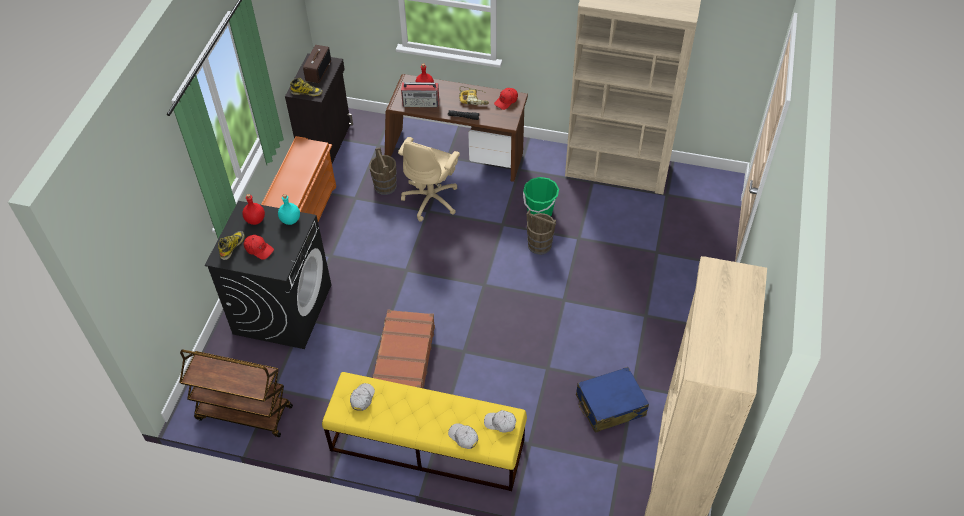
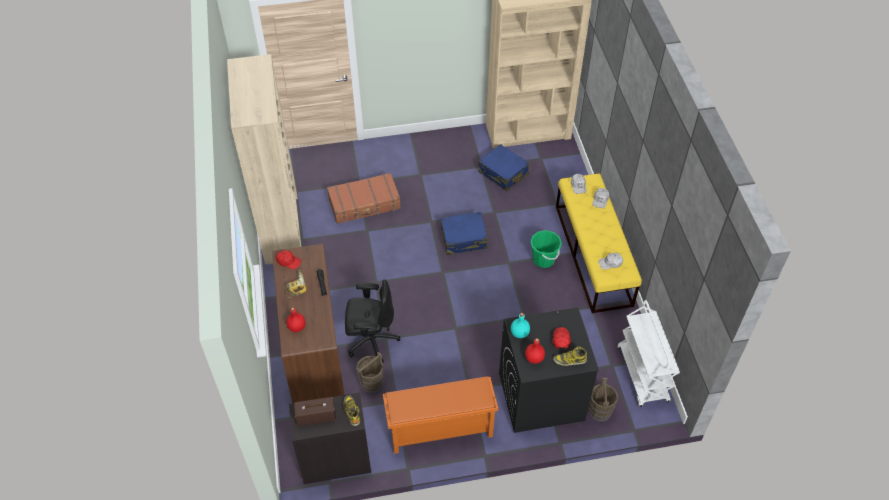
camera: 115 degrees left, 0 degrees up
(243, 413) = (643, 374): brown cart -> white cart
(404, 361) = (538, 294): brown suitcase -> brown suitcase (364, 204)
(421, 102) = (316, 322): radio -> none
(432, 200) = (371, 341): beige office chair -> black office chair
(521, 322) = (464, 238): none -> blue suitcase
(539, 245) = (386, 251): brown bucket -> brown bucket (599, 411)
(540, 211) = (350, 262): green bucket -> green bucket (543, 259)

